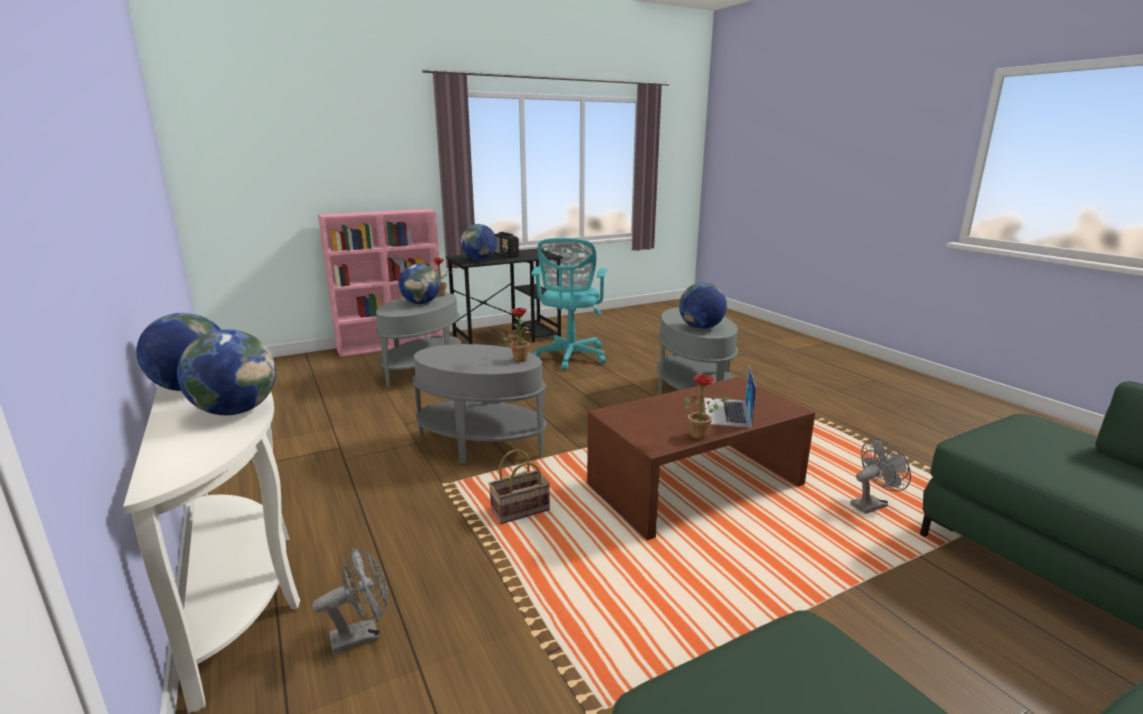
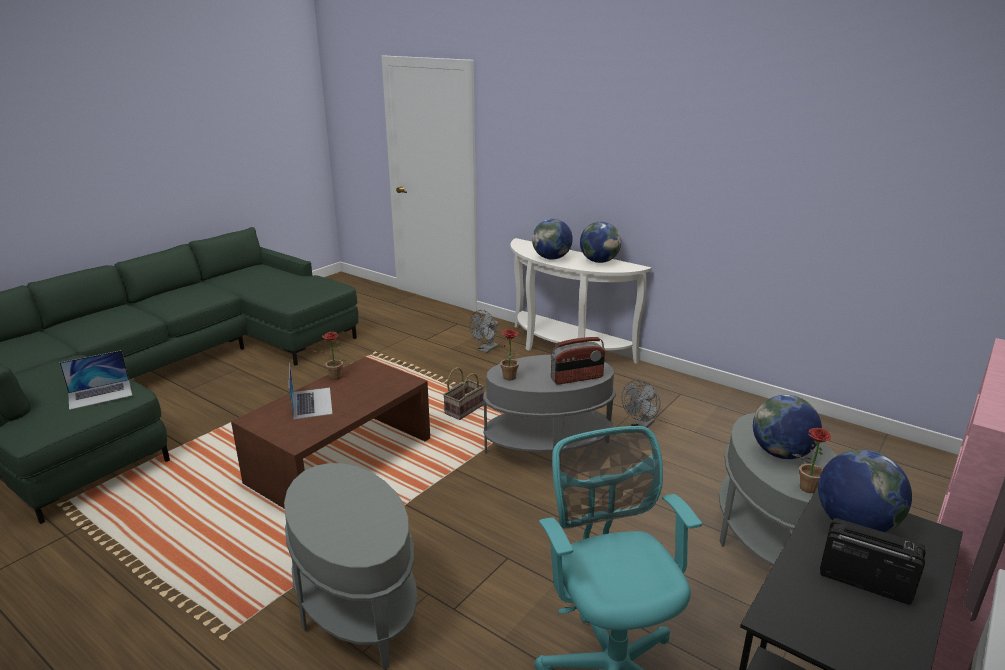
camera: 155 degrees right, 5 degrees up
(463, 349) = (577, 378): none -> radio
(701, 328) = (339, 486): globe -> none
(872, 504) = (190, 478): grey fan -> grey fan (640, 427)
(1019, 450) = (100, 394): none -> laptop

